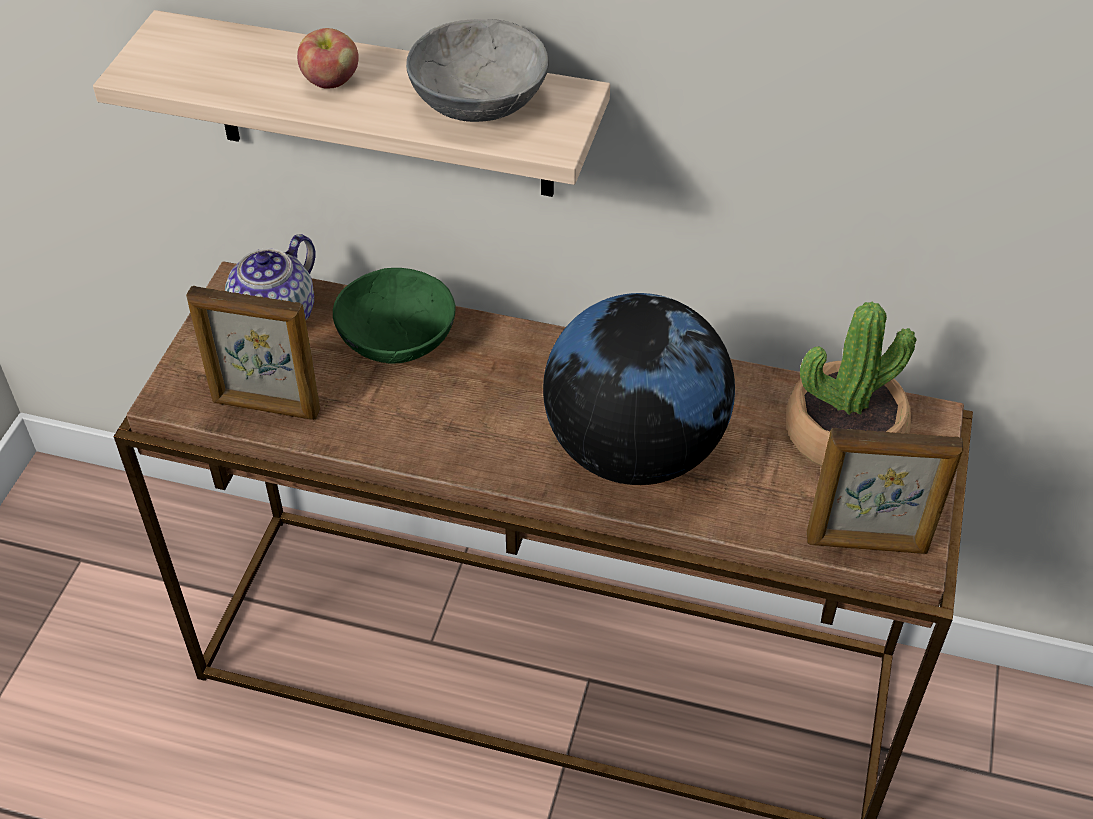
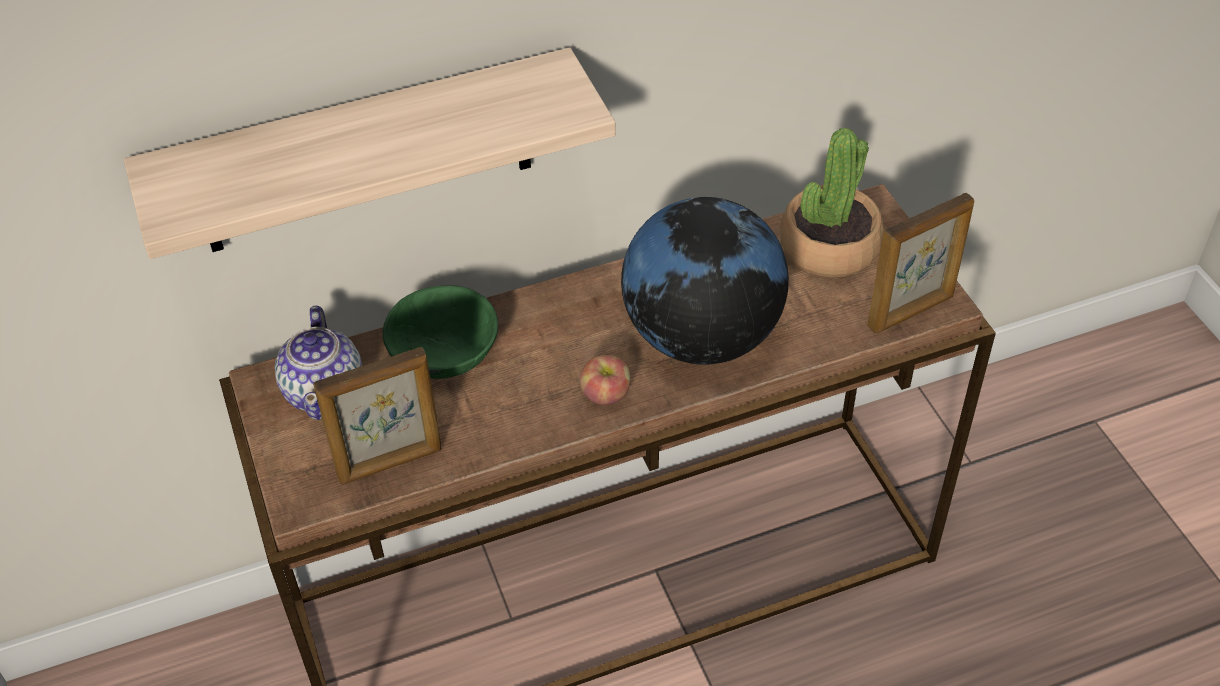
camera: 35 degrees left, 0 degrees up
(331, 82) = (353, 145): apple -> apple (606, 395)
(477, 101) = (487, 106): grey bowl -> none

